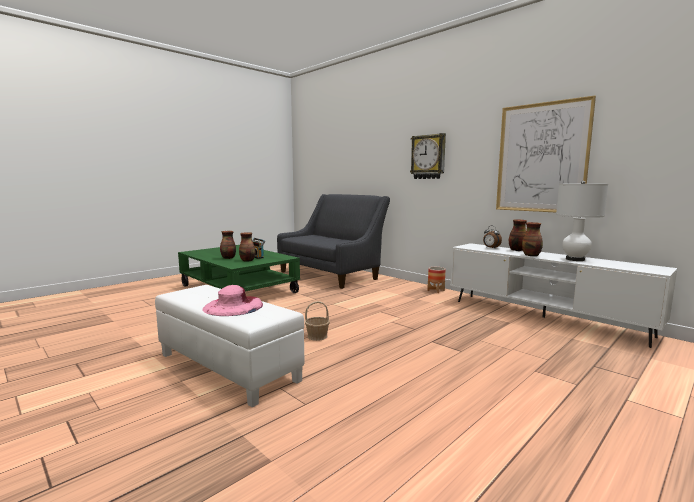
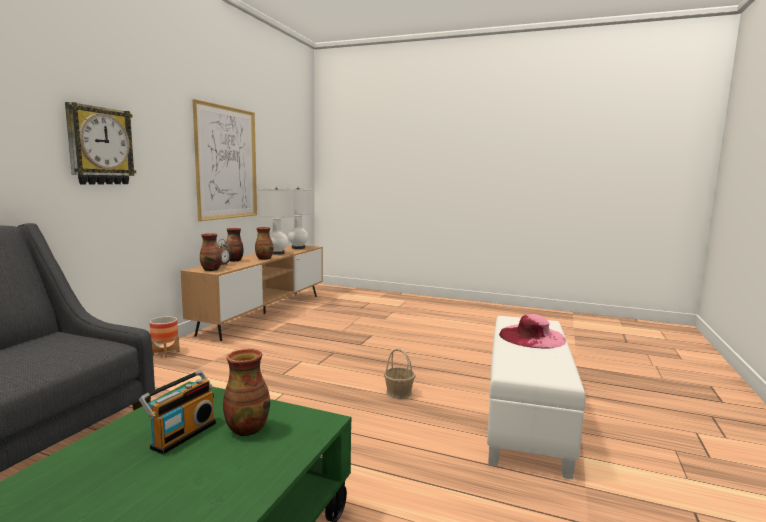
camera: 115 degrees left, 0 degrees up
(228, 258) = (212, 476): vase -> vase (211, 270)
(543, 317) = (264, 313): white tv stand -> brown tv stand
(635, 267) = (298, 248): none -> white table lamp

